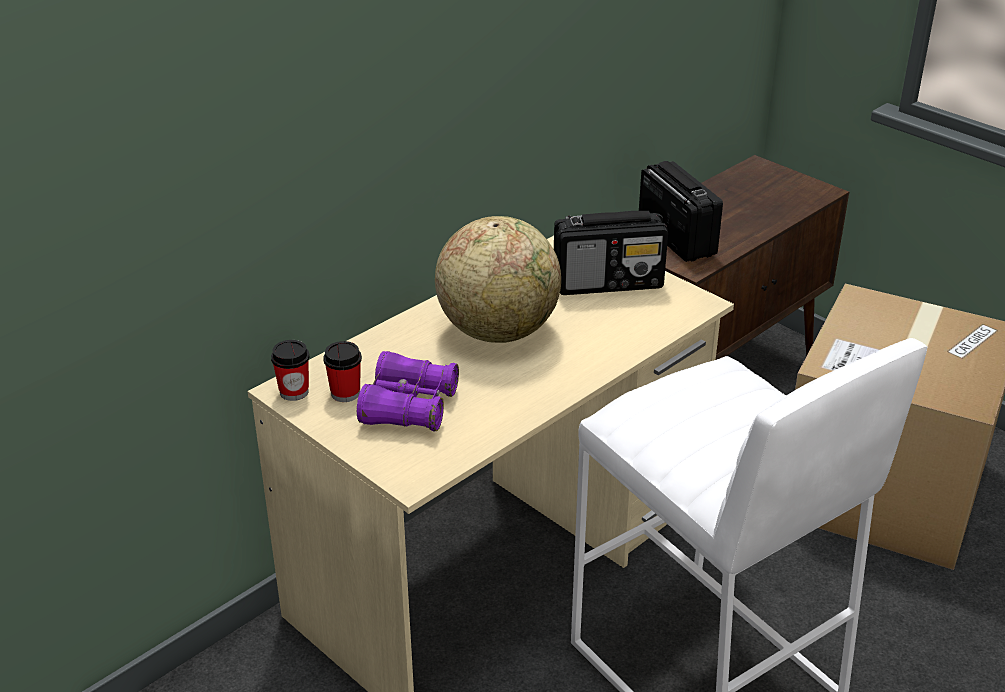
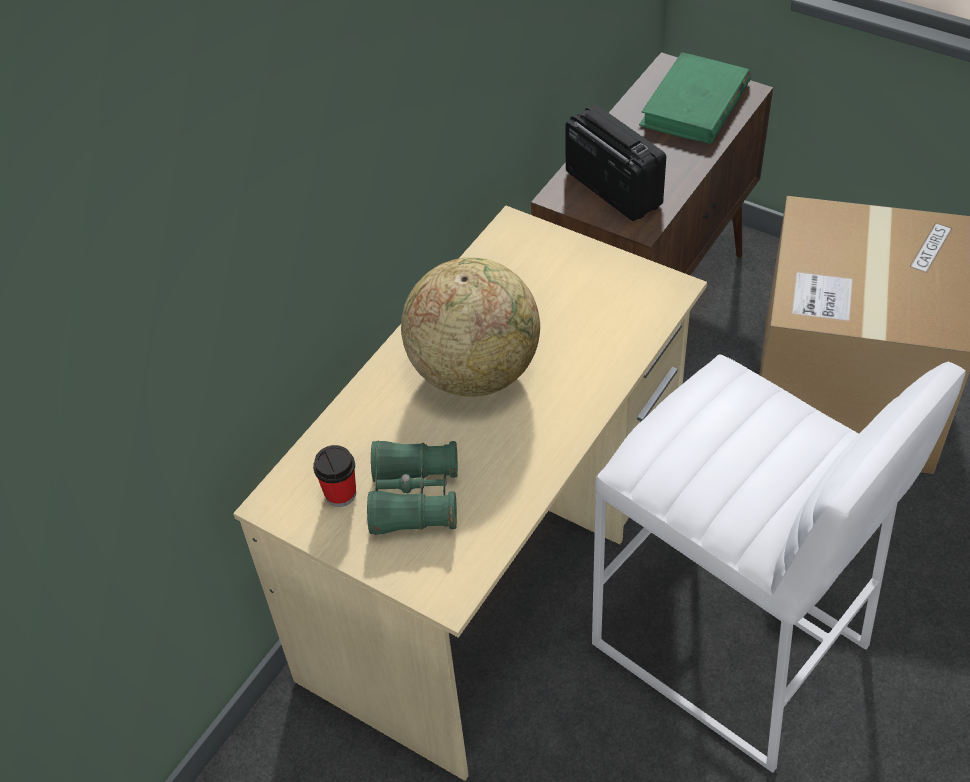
camera: 10 degrees left, 15 degrees up
(294, 392) = (284, 504): cup -> none
(409, 407) = (414, 498): purple binoculars -> green binoculars
(609, 283) = (570, 279): radio -> none
(772, 193) = (695, 105): none -> green book

